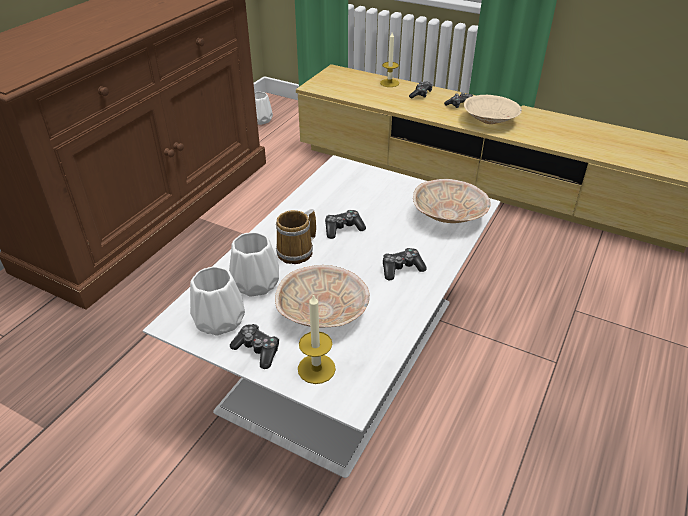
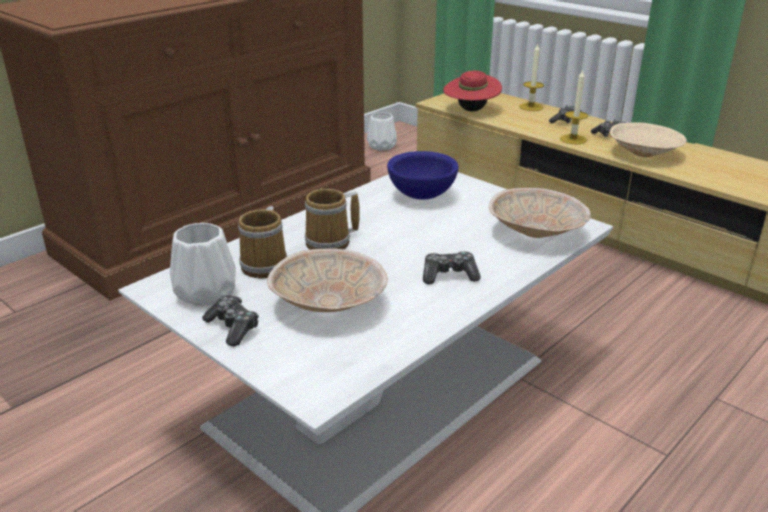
camera: 15 degrees right, 10 degrees down
(255, 283) = (266, 264): white vase -> mug
(316, 369) = (292, 356): candle -> candle (573, 139)
(343, 91) = (471, 110): none -> red hat
(343, 229) = (397, 228): game controller -> none
(349, 192) = (423, 195): none -> blue bowl

